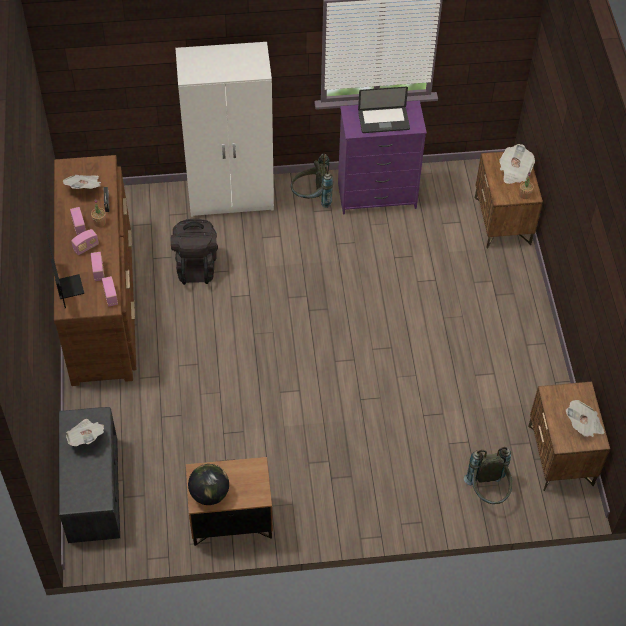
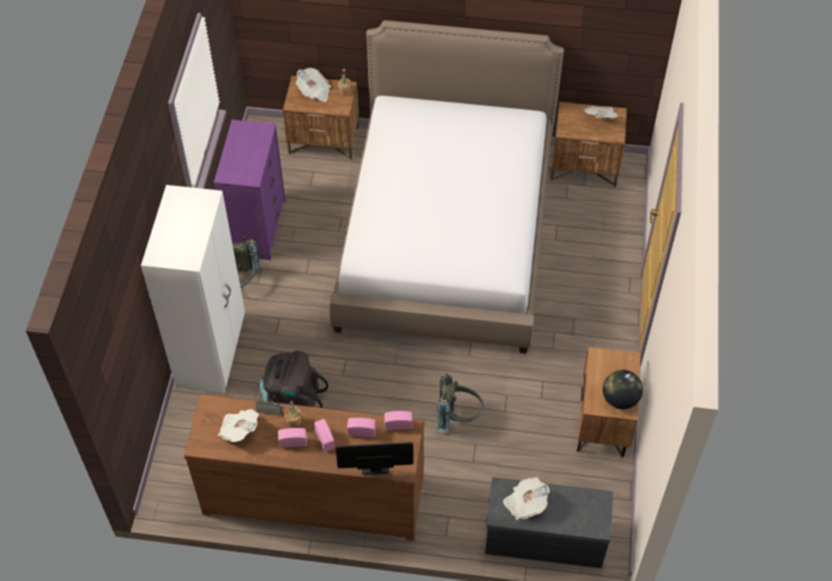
camera: 75 degrees left, 0 degrees up
(383, 121) = (248, 152): laptop -> none
(420, 345) = (446, 235): none -> bed
(488, 492) = (609, 224): grey backpack -> grey backpack (458, 417)

